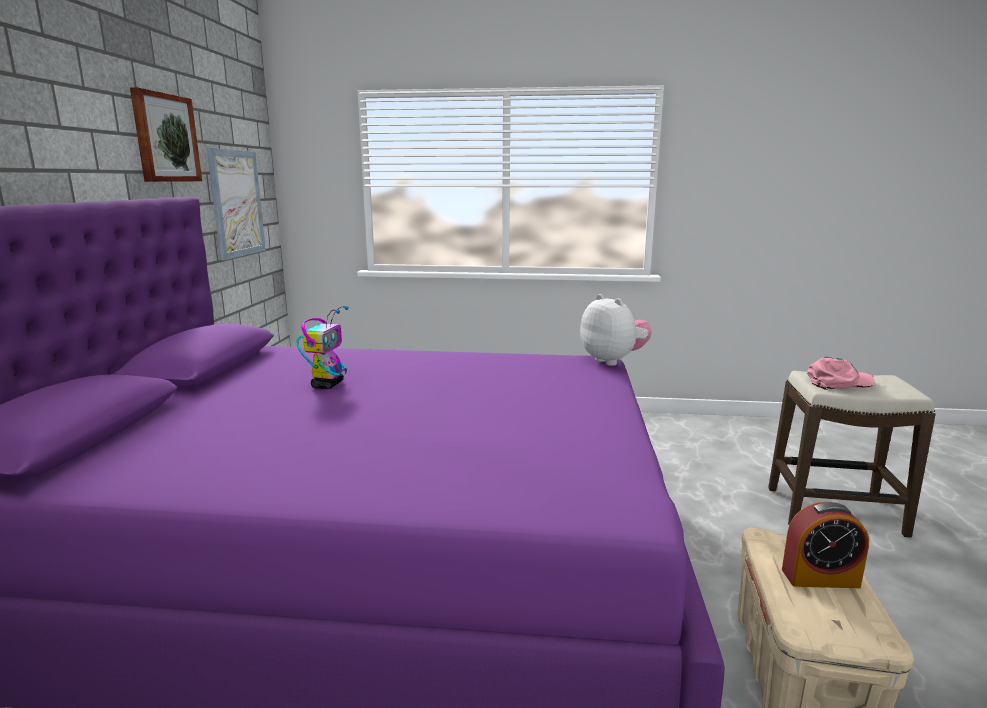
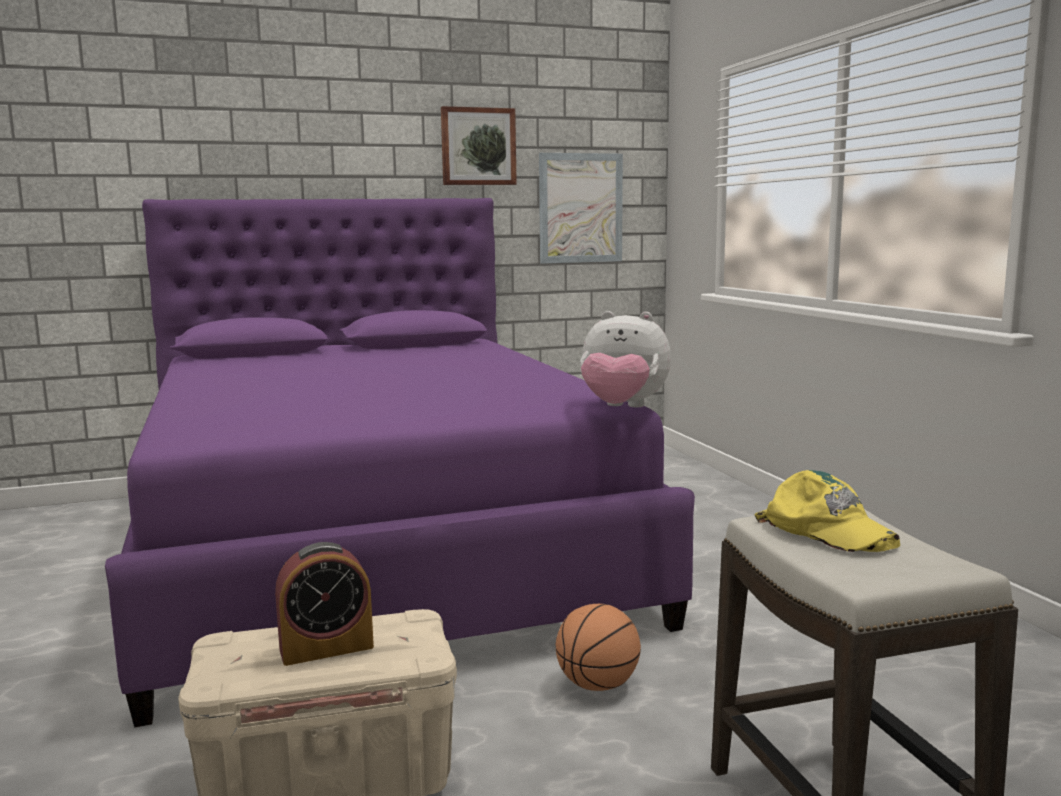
camera: 65 degrees right, 5 degrees down
(328, 384) = (404, 363): toy robot -> none
(613, 360) = (622, 408): plush toy -> plush toy turned 75 degrees clockwise
(689, 534) = (597, 685): none -> basketball
(820, 578) = (326, 648): alarm clock -> alarm clock turned 90 degrees counterclockwise
(838, 382) = (827, 529): pink cap -> yellow cap

